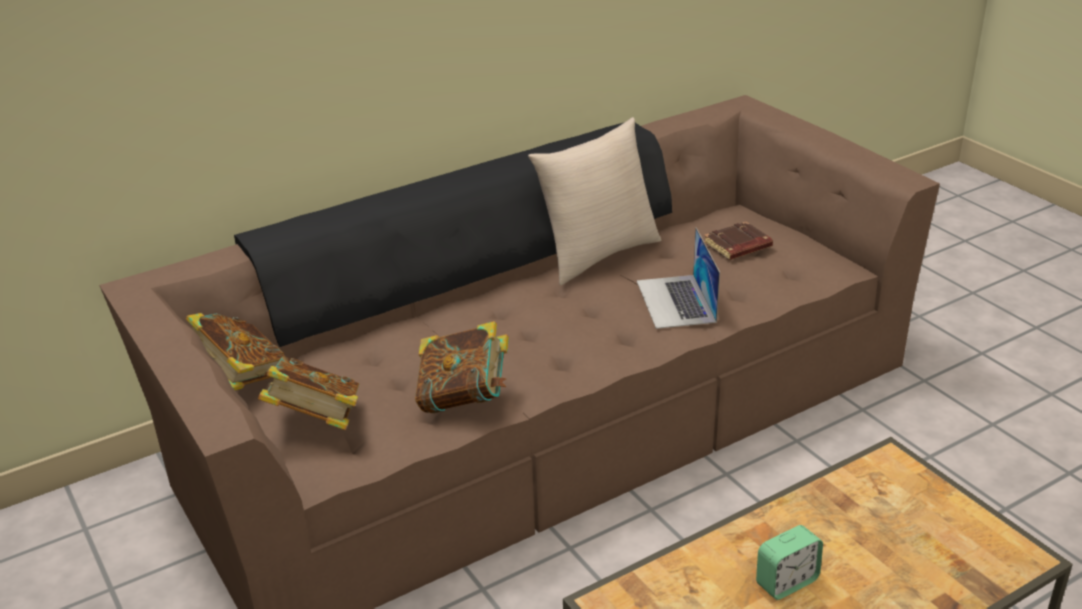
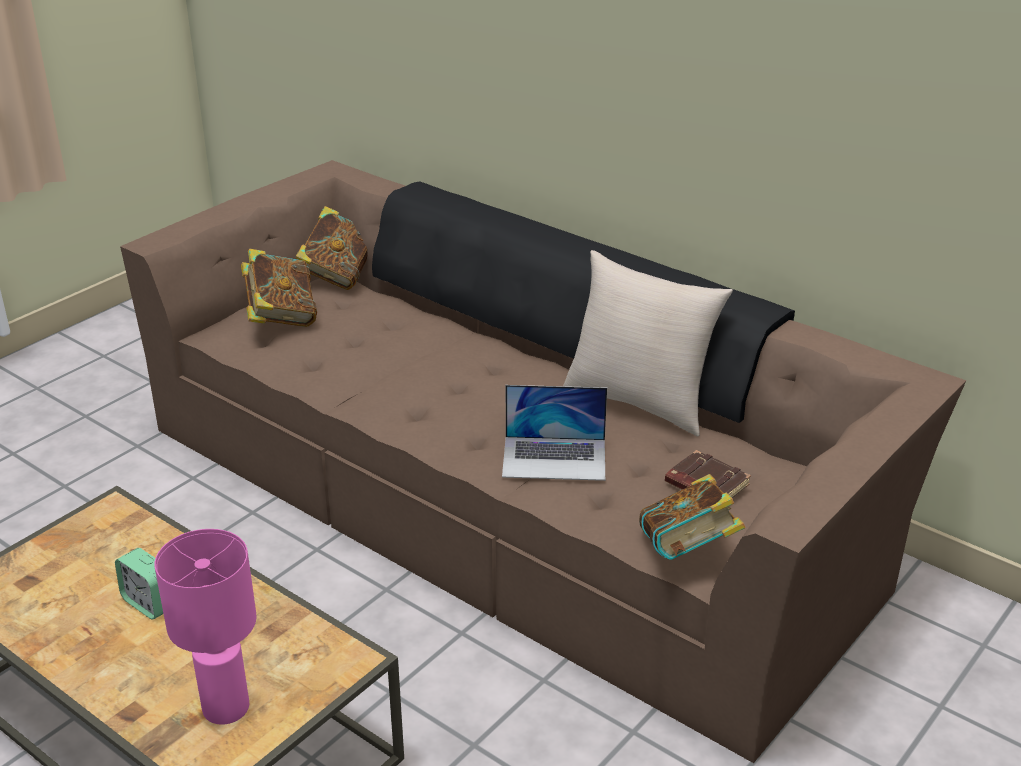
camera: 70 degrees right, 0 degrees up
(464, 399) = (337, 375): book -> book (687, 552)
(676, 301) = (554, 458): laptop -> laptop turned 150 degrees counterclockwise
(945, 541) = (226, 707): none -> pink table lamp

